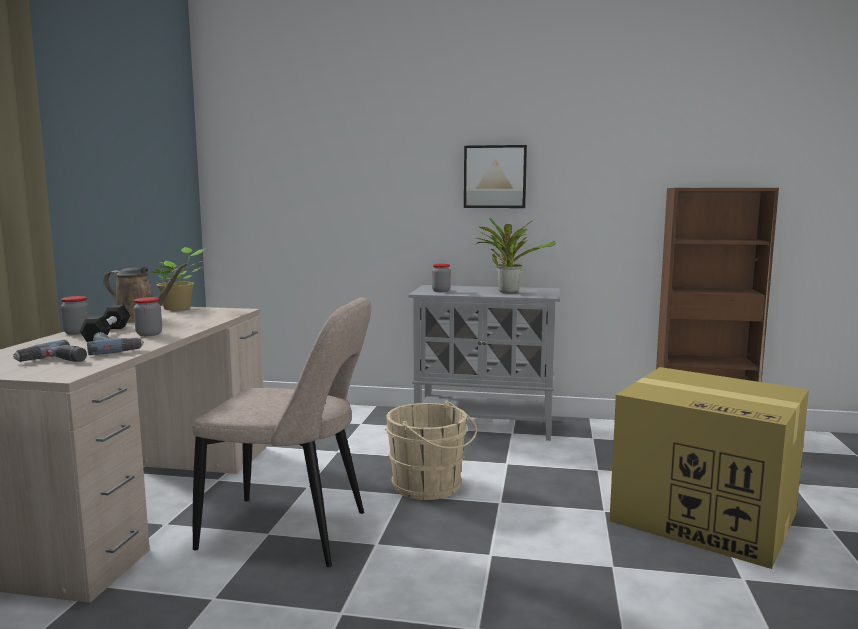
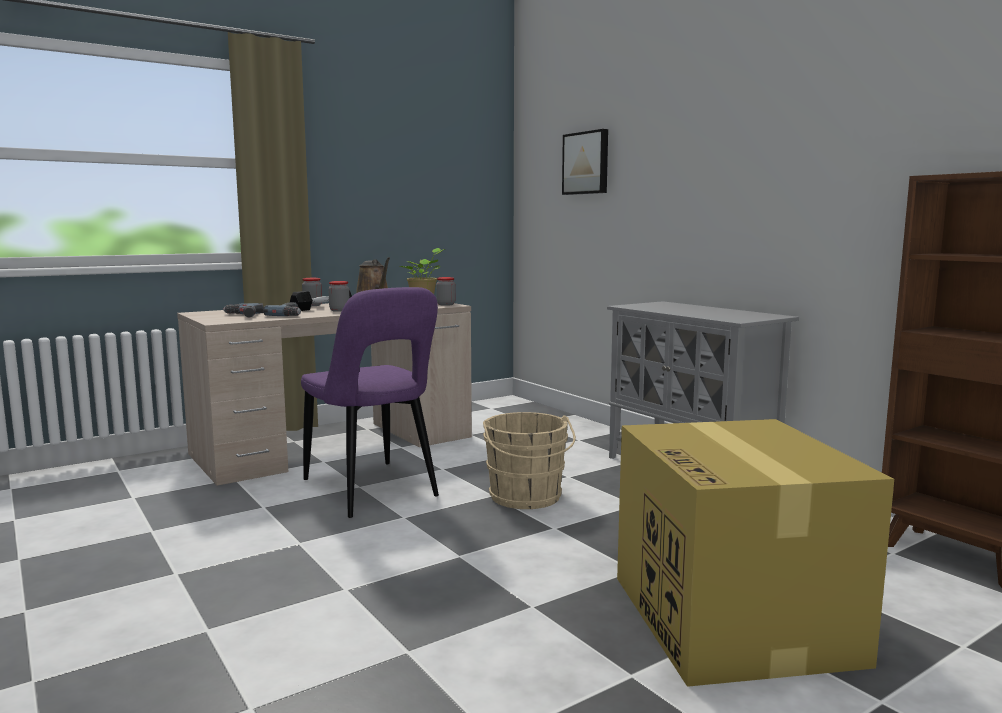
camera: 45 degrees right, 0 degrees up
(292, 532) = (373, 491): beige chair -> purple chair
(441, 291) = (649, 306): jar -> jar (446, 304)
(495, 177) = (740, 174): picture -> picture (587, 163)
(507, 291) = (714, 313): potted plant -> none

